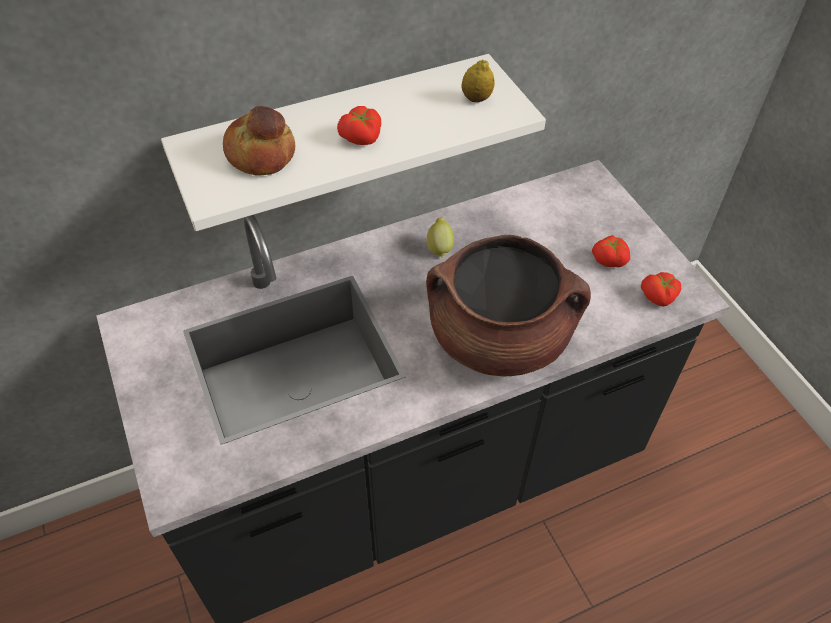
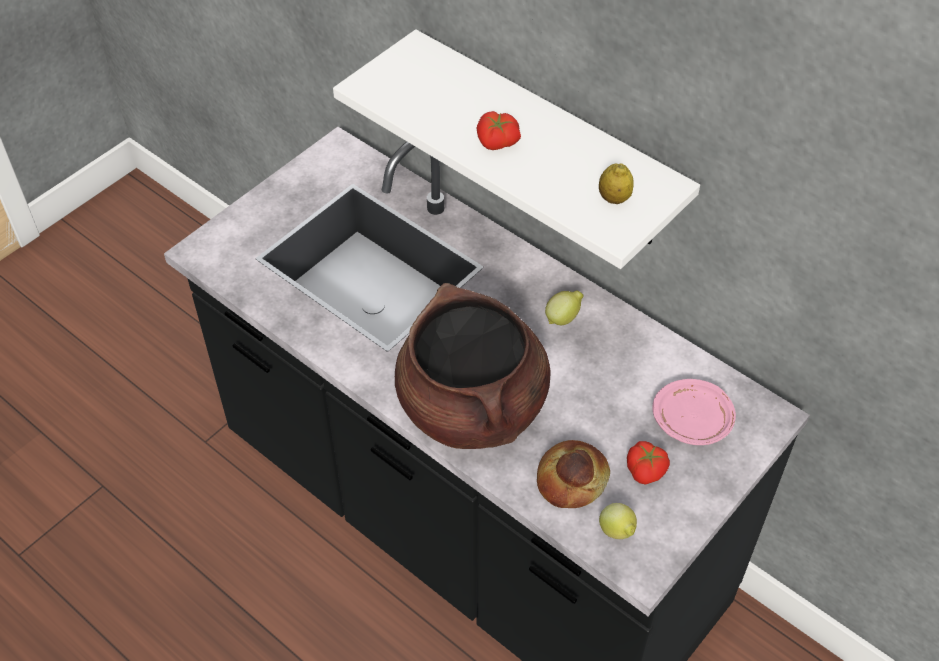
camera: 65 degrees right, 0 degrees up
(262, 154) = (434, 91): bread -> bread (572, 481)
(576, 216) = (693, 420): none -> pink plate
(658, 297) = (617, 532): tomato -> lemon

